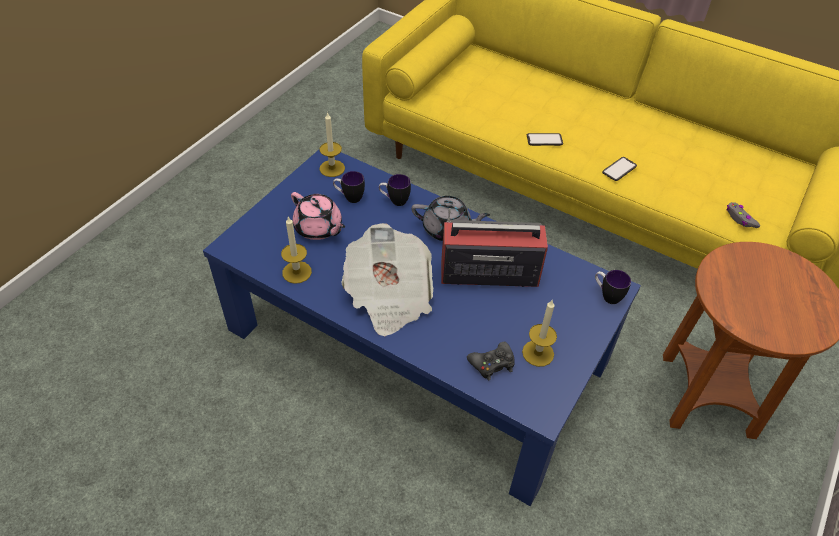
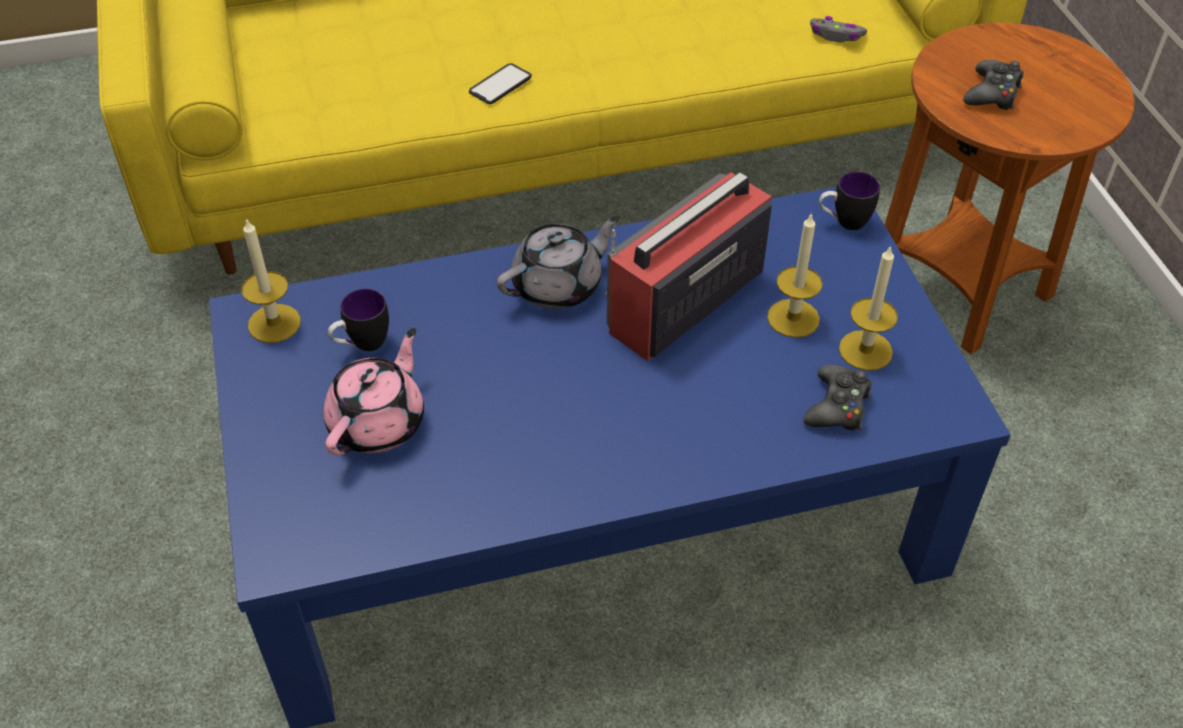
camera: 45 degrees left, 0 degrees up
(297, 272) = (435, 508): candle -> candle (793, 318)
(318, 228) = (378, 422): pink teapot -> pink teapot turned 60 degrees counterclockwise
(388, 296) = (607, 432): newspaper -> none
(394, 201) = (434, 301): mug -> none
(619, 169) = (639, 63): phone -> none
(745, 286) = (992, 93): none -> black game controller

